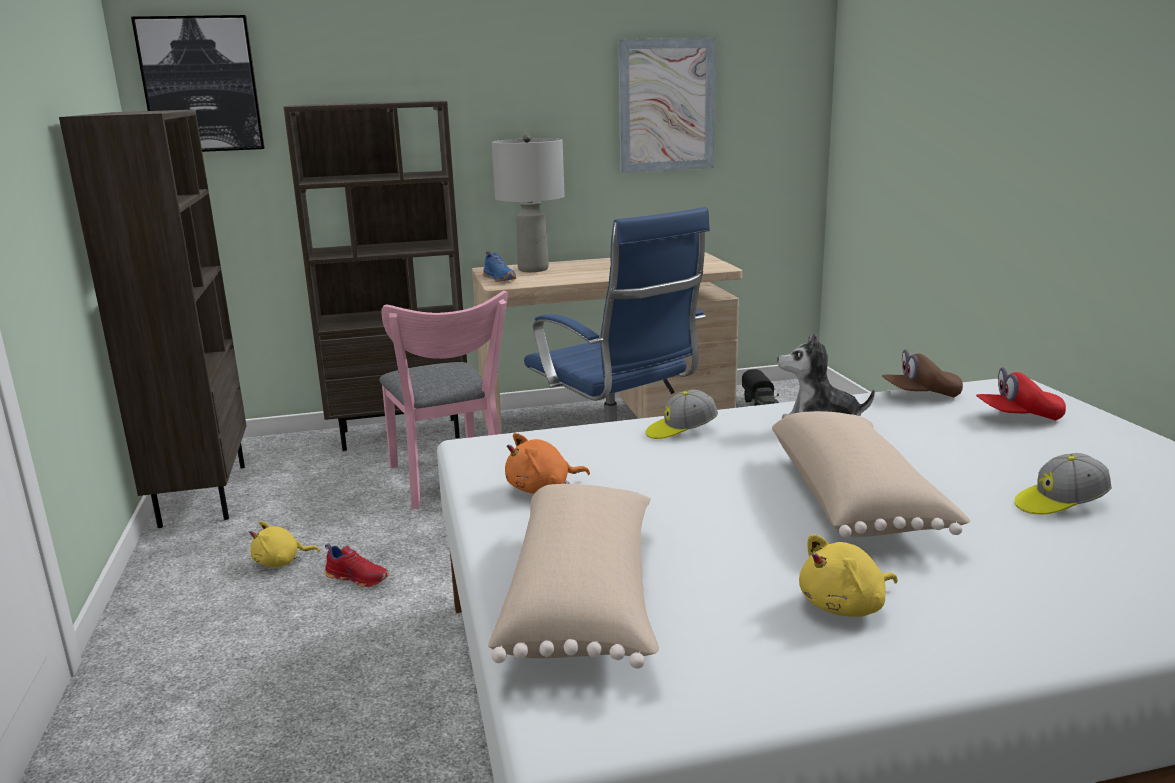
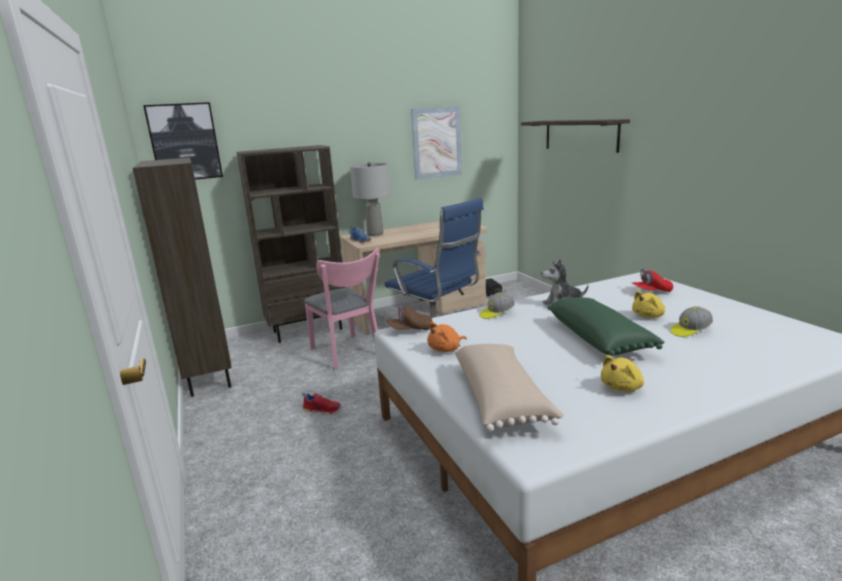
camera: 10 degrees left, 0 degrees up
(281, 562) = (274, 406): yellow plush toy -> yellow plush toy (649, 316)
(855, 501) = (599, 339): beige pillow -> green pillow
(920, 395) = (601, 285): brown cap -> brown cap (410, 330)
(937, 97) = (580, 135): none -> shelf

